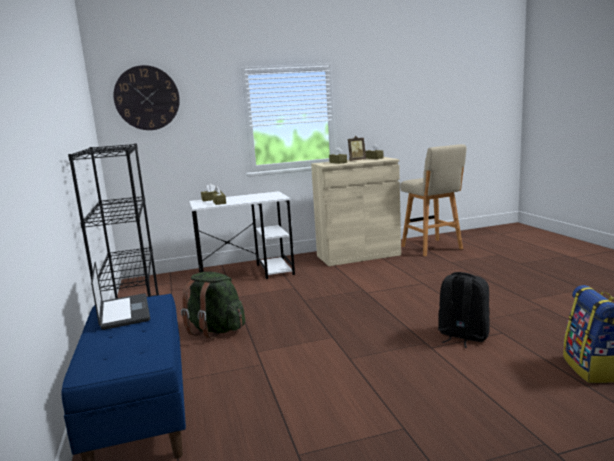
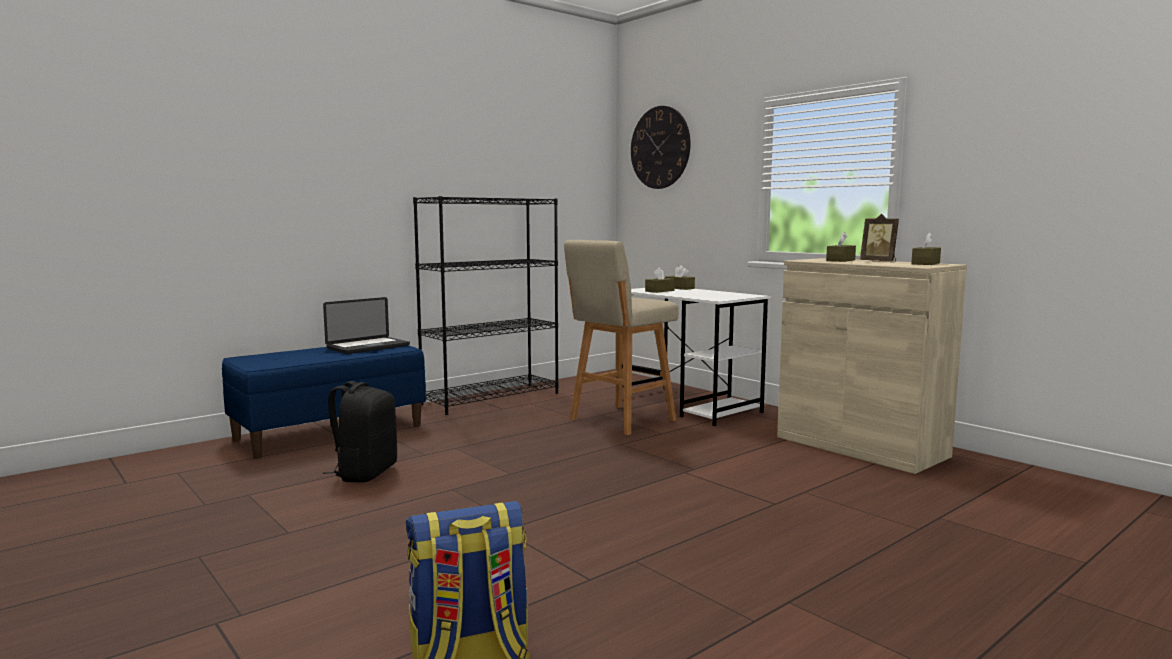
camera: 65 degrees right, 5 degrees down
(215, 330) = (501, 424): green backpack -> none
(432, 248) = (1012, 494): beige stool -> beige stool (620, 420)
(462, 336) = (557, 548): black backpack -> black backpack (365, 473)

